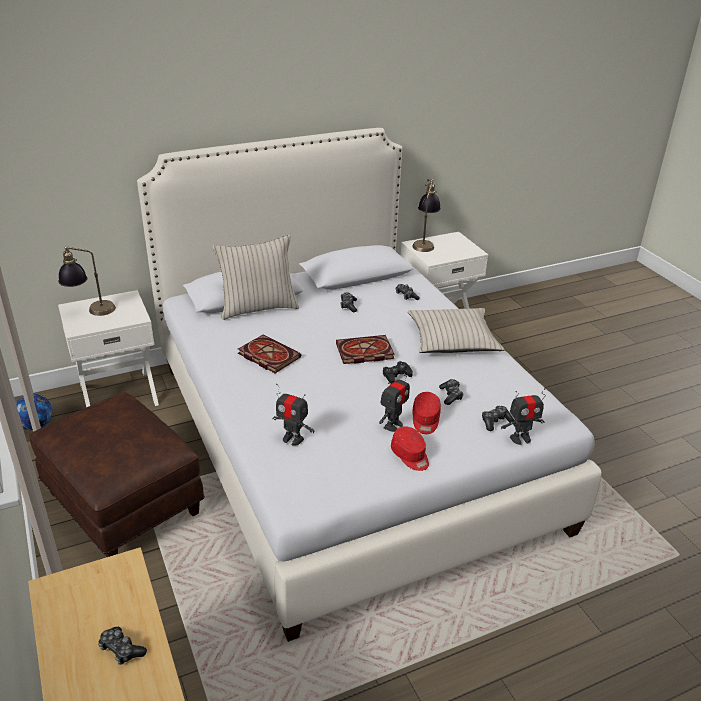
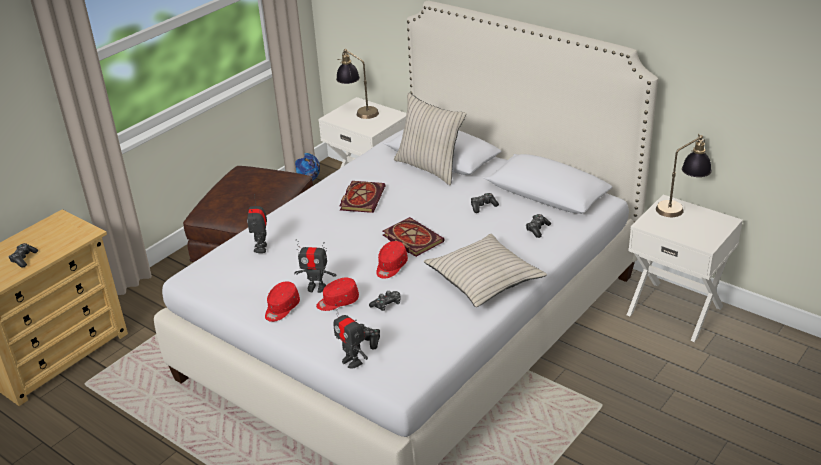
camera: 65 degrees right, 0 degrees up
(396, 375) = (391, 267): black game controller -> red cap

